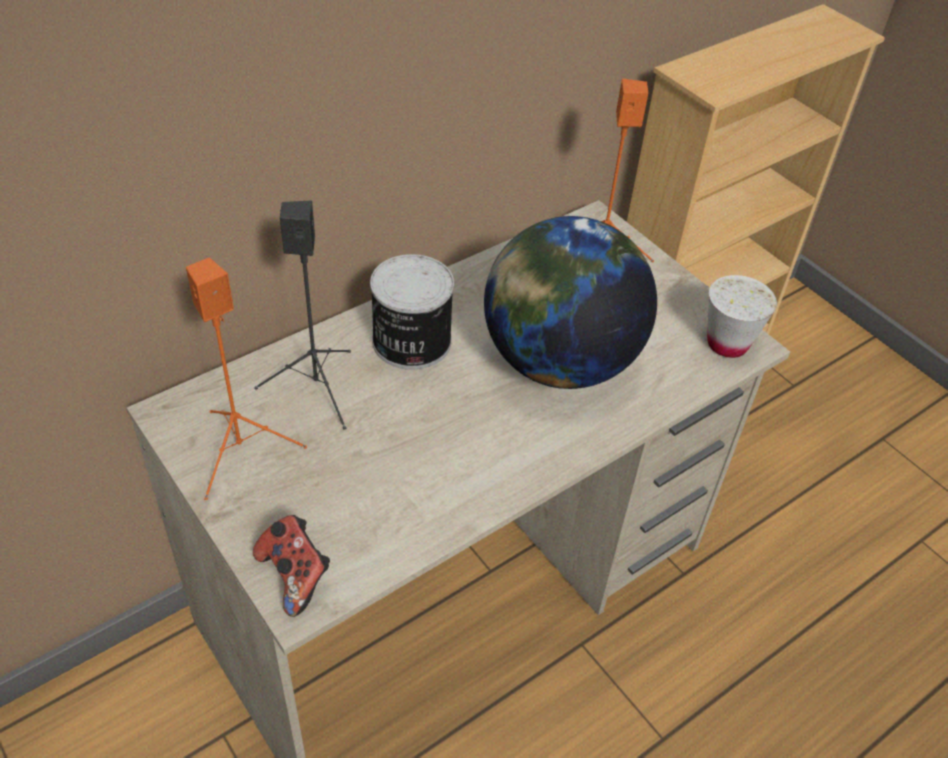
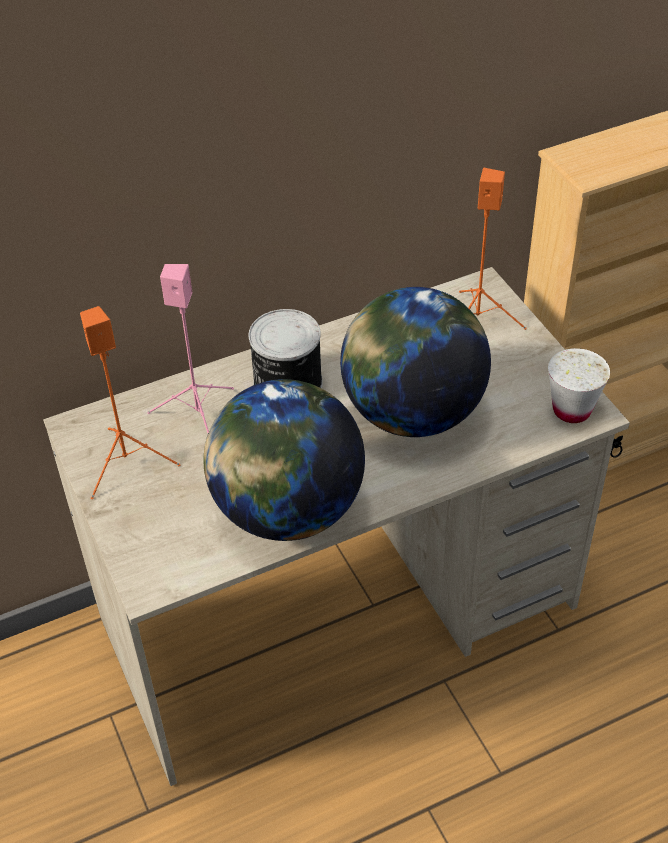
camera: 15 degrees right, 0 degrees up
(295, 575) = (149, 565): game controller -> none
(317, 387) = (199, 416): black speaker -> pink speaker
(446, 488) = (287, 510): none -> globe

